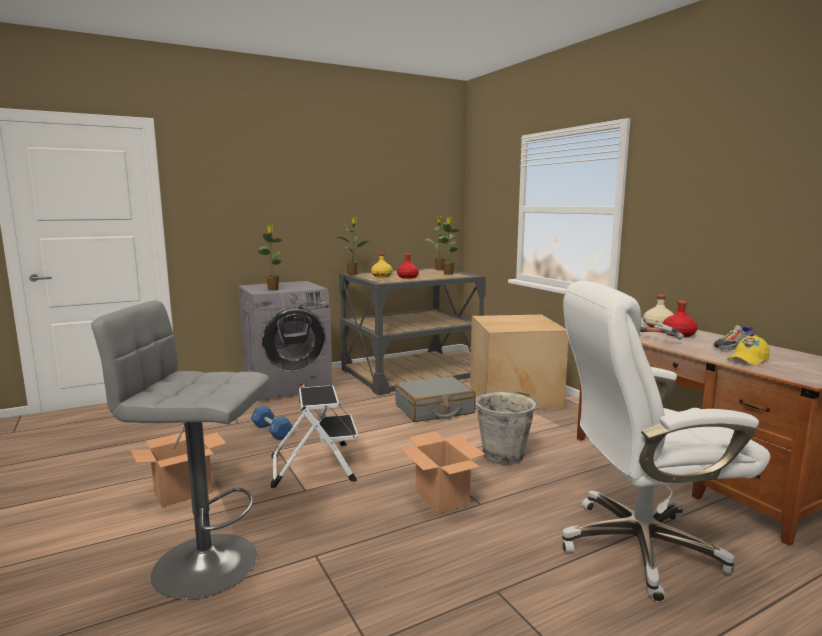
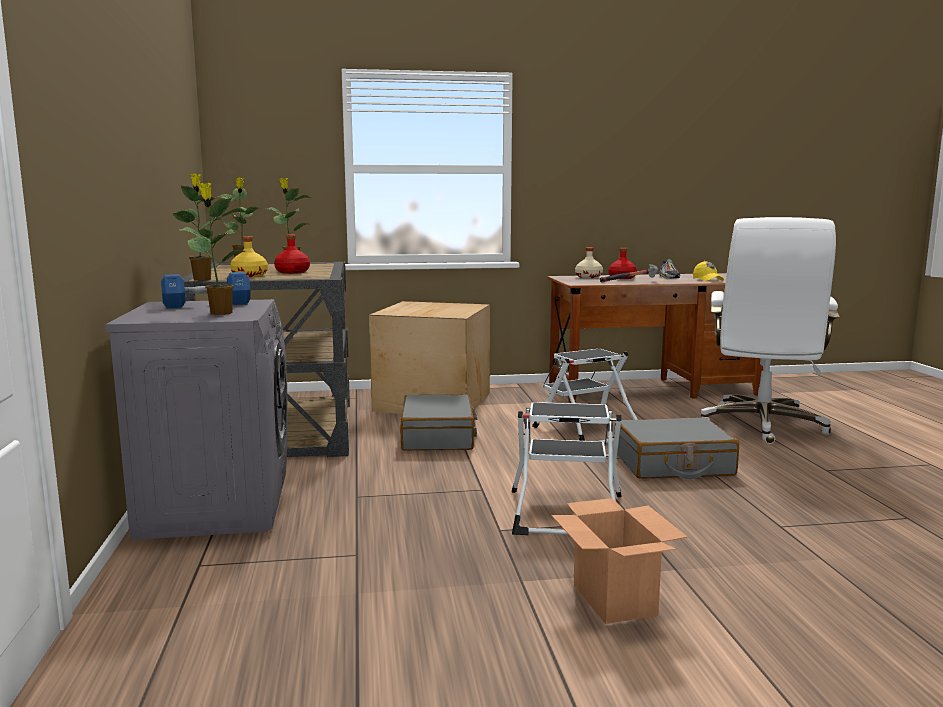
camera: 70 degrees left, 0 degrees up
(205, 564) = (803, 583): grey stool -> none
(271, 431) = (422, 530): blue dumbbell -> blue dumbbell (207, 305)
(442, 498) = (673, 465): cardboard box -> grey suitcase
(504, 455) = (588, 430): grey bucket -> step ladder

